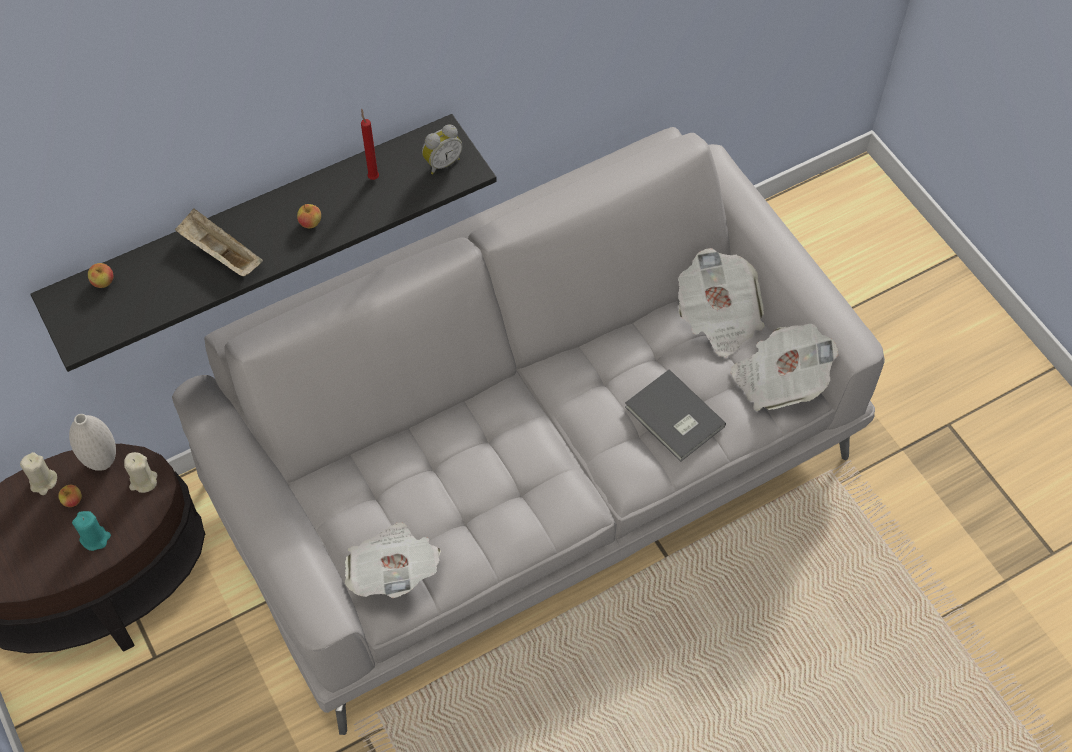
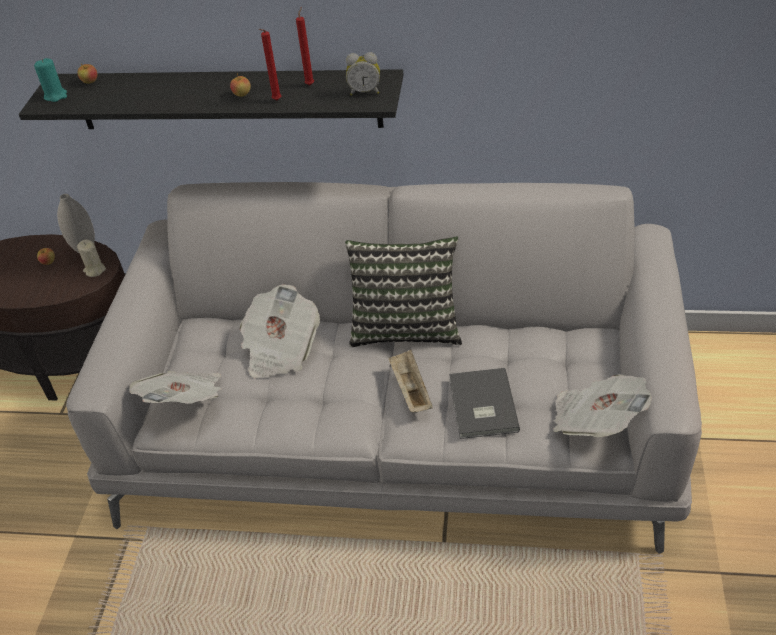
camera: 40 degrees right, 15 degrees down
(43, 482) = (45, 245): beige candle -> none
(95, 538) = (37, 288): turquoise candle -> turquoise candle (56, 96)
(220, 254) = (170, 91): beige tray -> beige tray (410, 390)
(358, 216) = (276, 101): none -> red candle
(537, 371) = (406, 327): none -> pillow
(718, 317) = (580, 353): newspaper -> newspaper (280, 349)

